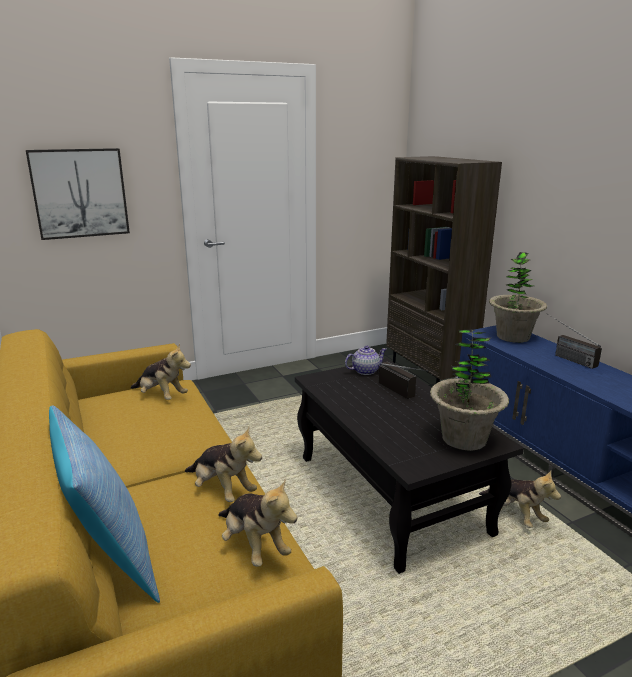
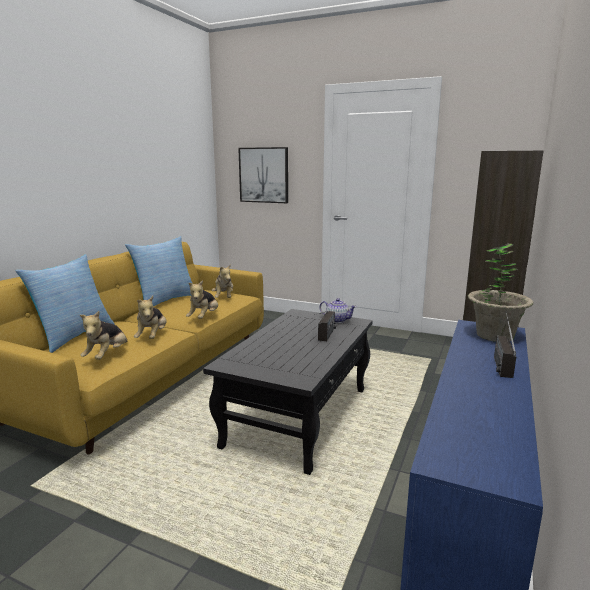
camera: 50 degrees right, 5 degrees down
(93, 435) = (165, 300): none -> pillow
(464, 438) = (289, 369): potted plant -> none
(514, 515) = (349, 477): plush toy -> plush toy (204, 317)

